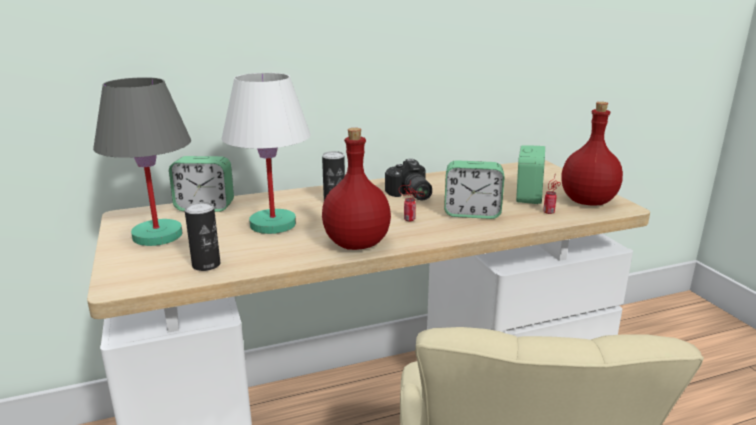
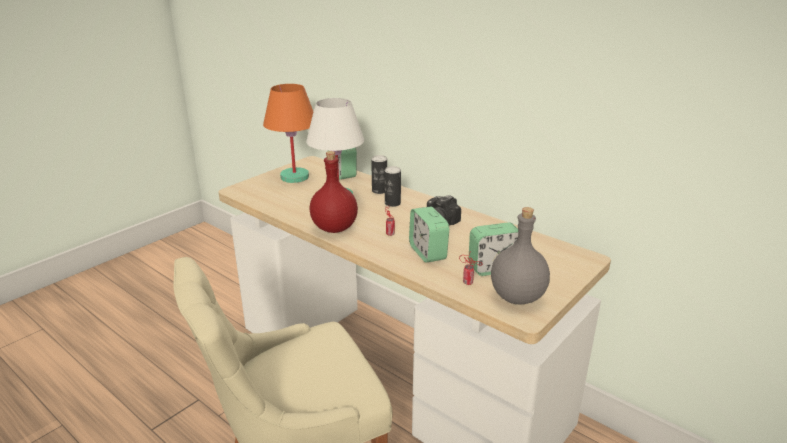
camera: 60 degrees right, 5 degrees up
(159, 235) = (295, 177): grey table lamp -> orange table lamp
(206, 265) = (272, 199): can -> can (379, 191)
(588, 201) = (518, 297): red bottle -> grey bottle

